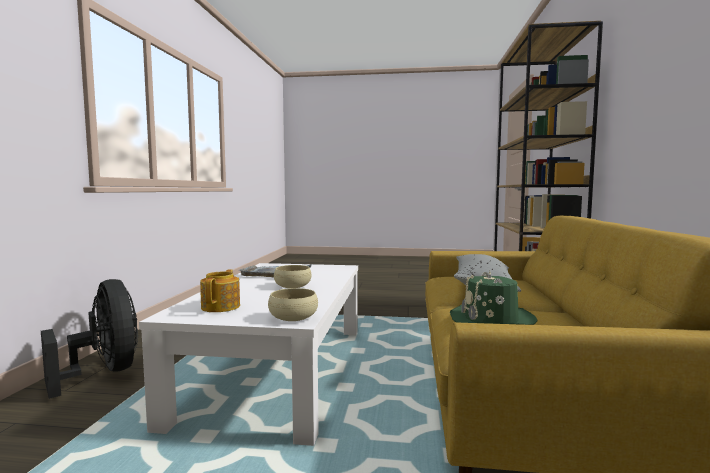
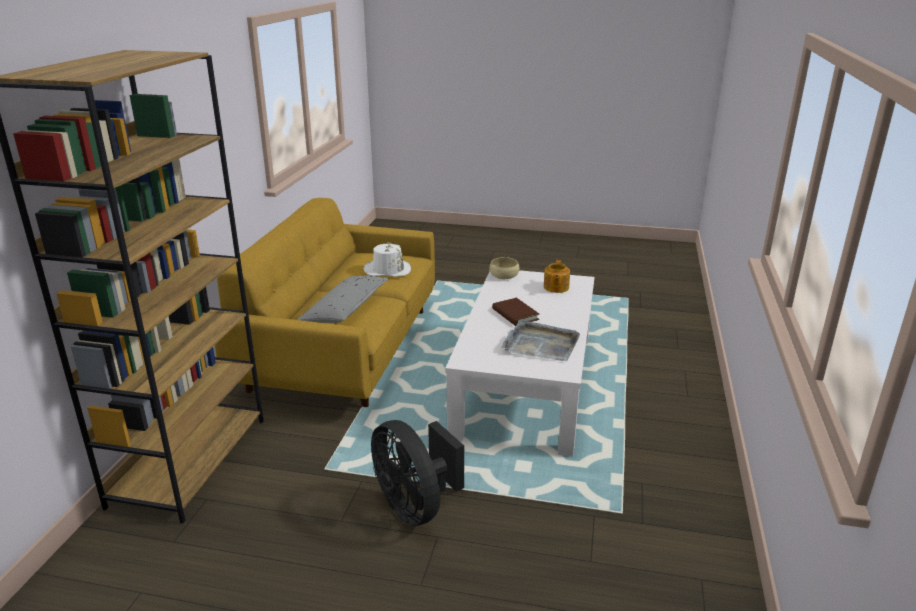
camera: 175 degrees left, 20 degrees up
(104, 372) = (678, 387): black fan -> black fan (415, 506)
(292, 286) = (515, 314): beige bowl -> brown book
(492, 320) = (387, 270): green hat -> white hat

